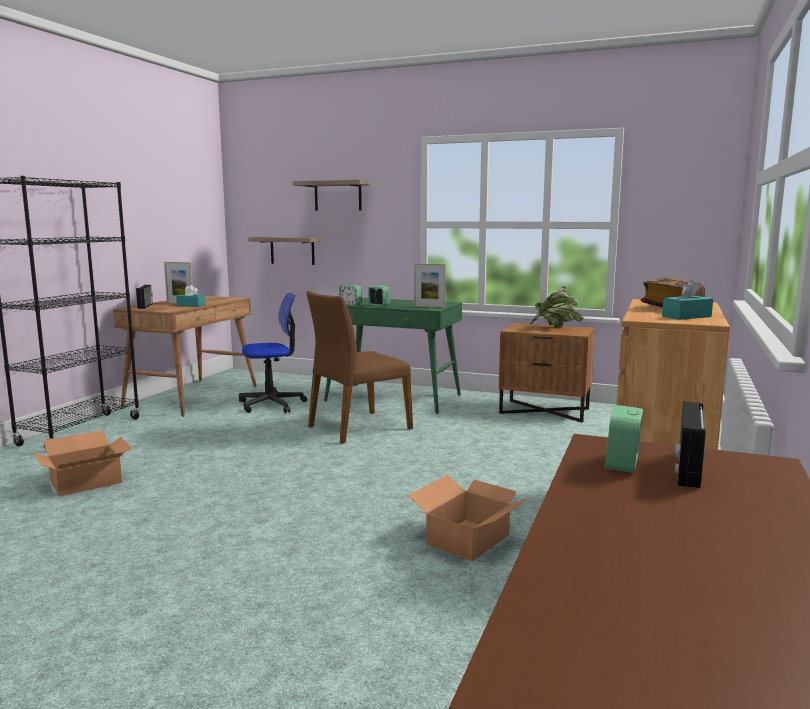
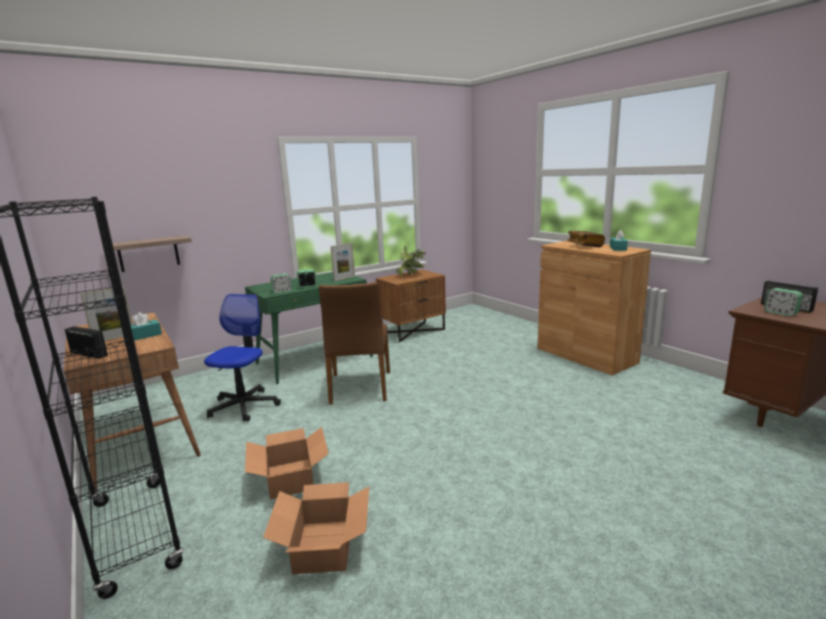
camera: 55 degrees left, 5 degrees up
(338, 196) = (198, 192): shelf -> none
(469, 539) = (584, 403): cardboard box -> cardboard box (291, 477)

